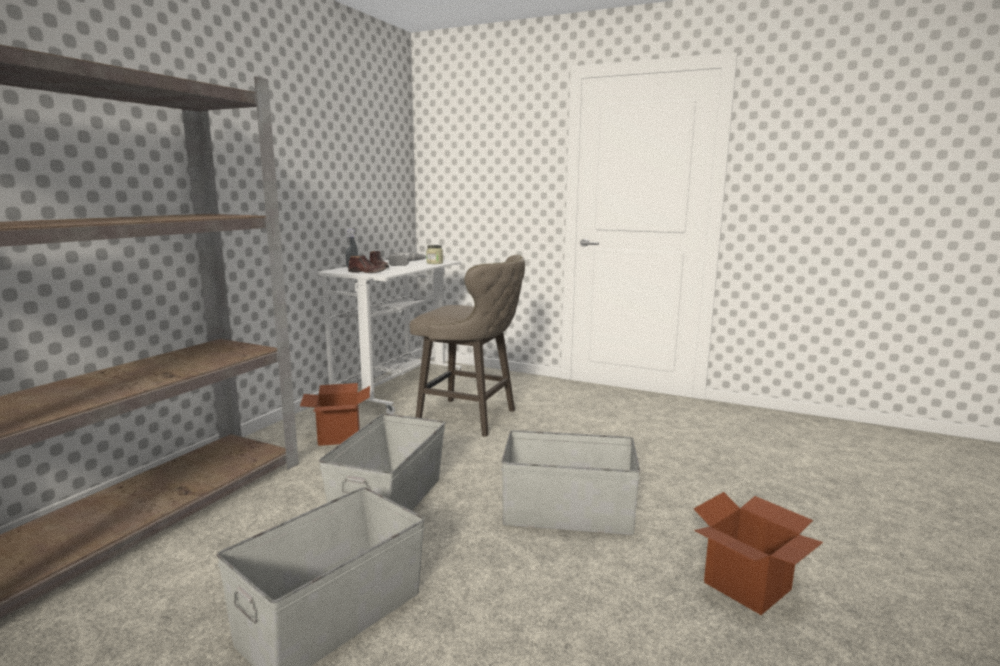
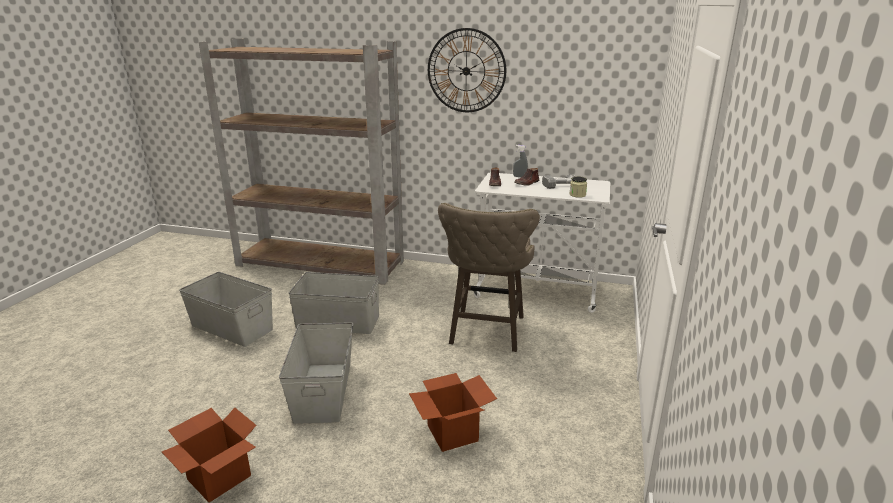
camera: 80 degrees right, 10 degrees up
(276, 141) = (466, 71): none -> wall clock
(339, 436) = (428, 287): cardboard box -> cardboard box (452, 433)

